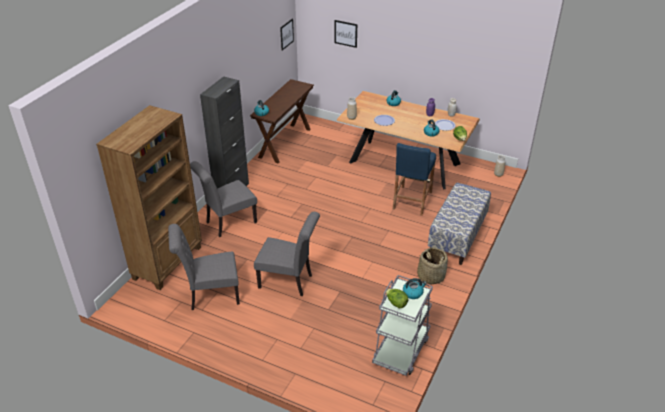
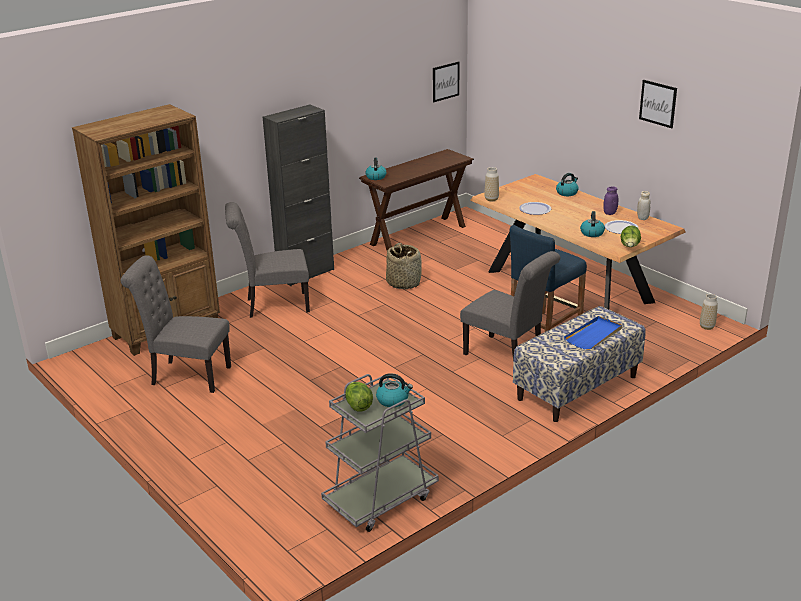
camera: 25 degrees right, 10 degrees down
(289, 282) = (295, 384): grey chair -> grey chair (507, 356)
(346, 33) = (523, 87): picture -> picture (658, 103)
(430, 276) = (497, 424): basket -> basket (403, 282)
(468, 205) = (594, 335): none -> blue tray

